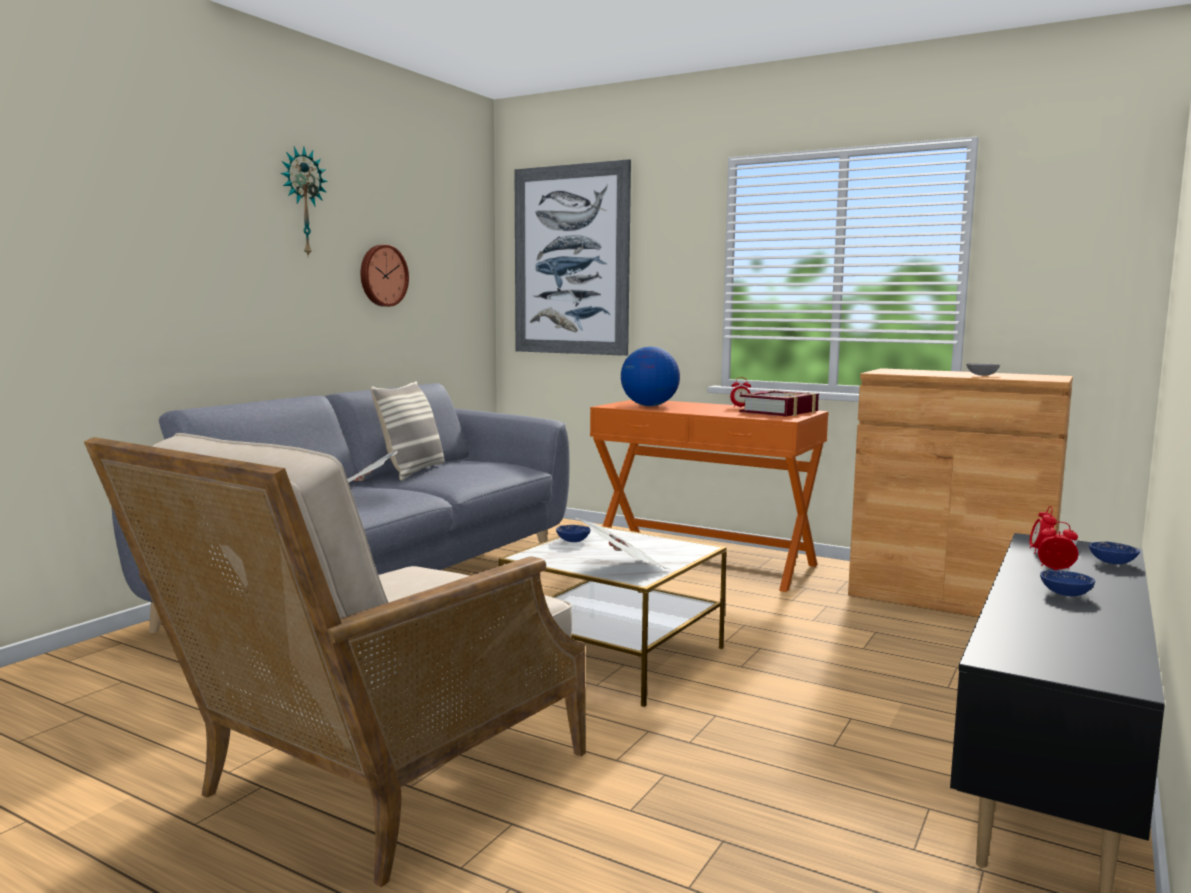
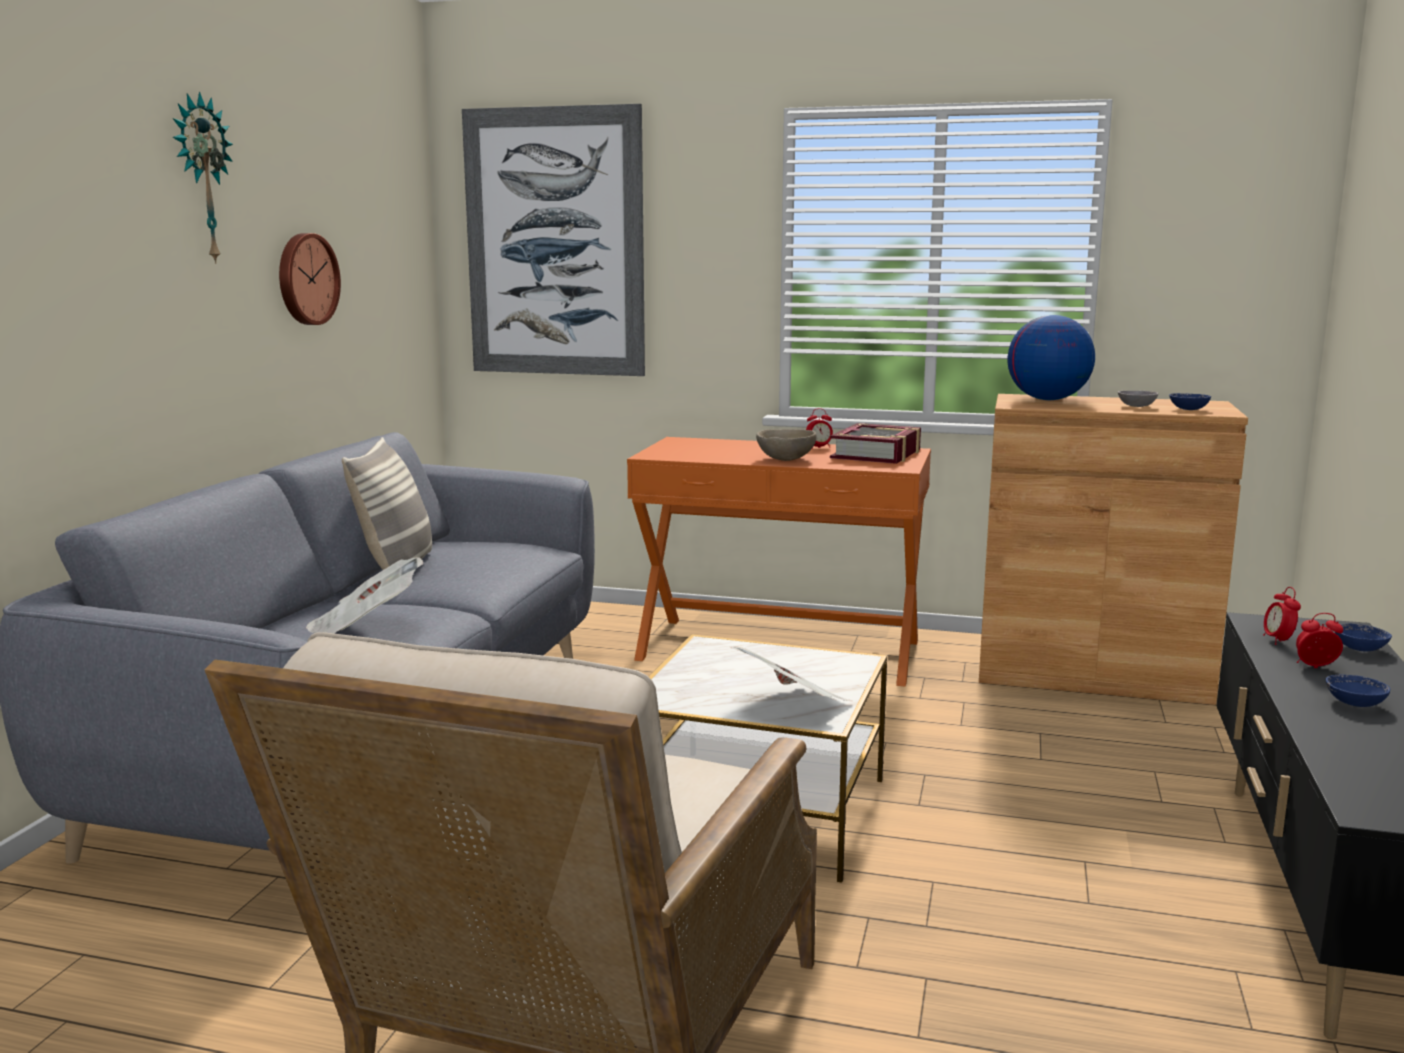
camera: 15 degrees left, 5 degrees up
(573, 541) = (691, 666): blue bowl -> blue bowl (1188, 409)
(649, 405) = (702, 451): globe -> globe (1047, 400)
(705, 411) = (785, 459): none -> beige bowl

